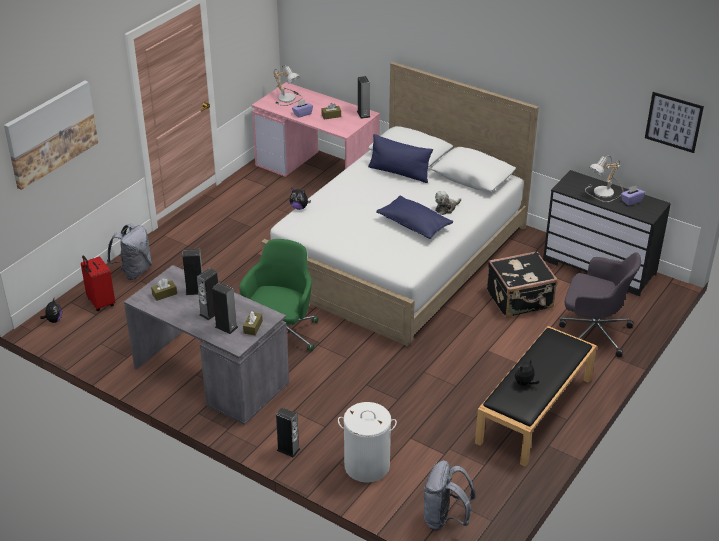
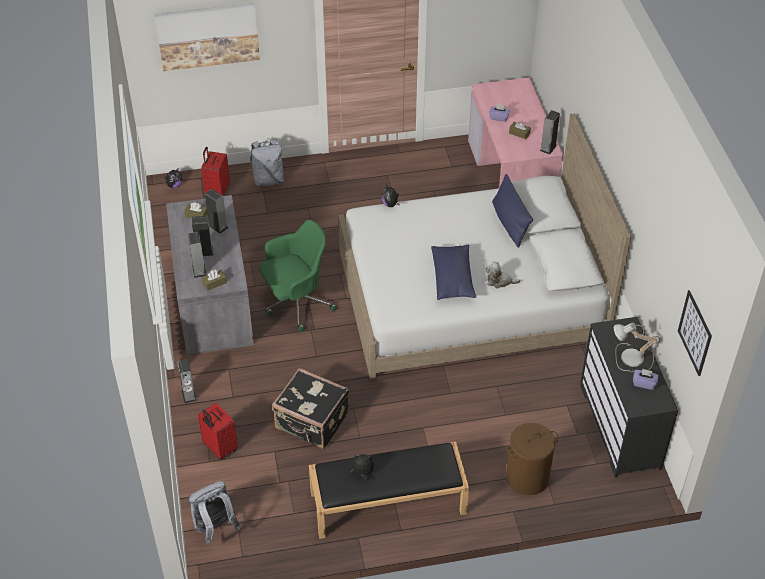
camera: 45 degrees right, 10 degrees up
(289, 98) = (510, 95): table lamp -> none
(366, 466) = (219, 448): white laundry basket -> red suitcase
(520, 300) = (509, 406): black suitcase -> black suitcase (312, 422)
(593, 332) = (527, 478): grey office chair -> brown laundry basket

